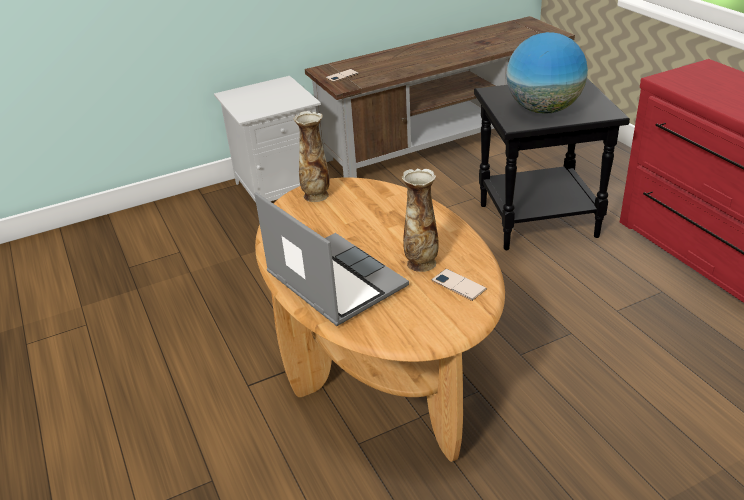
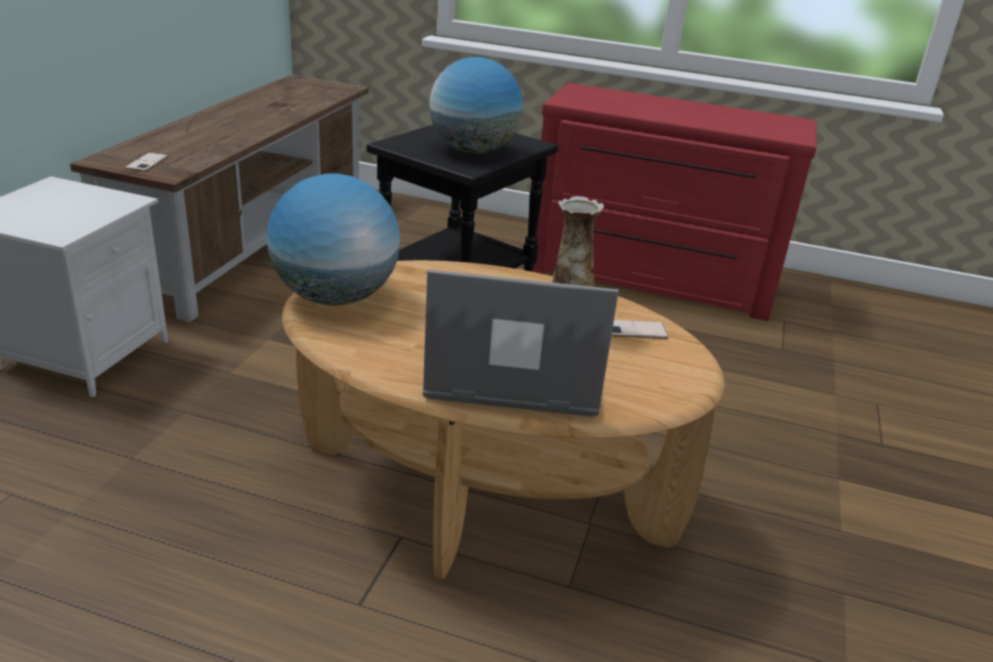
camera: 50 degrees left, 5 degrees down
(316, 195) = (336, 297): vase -> globe

